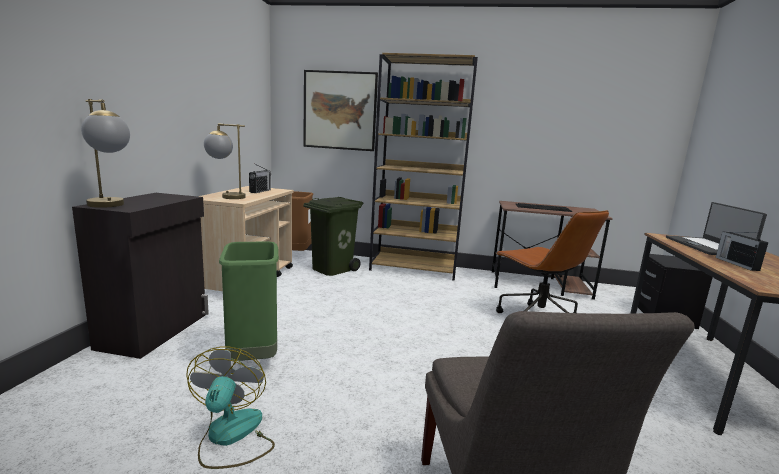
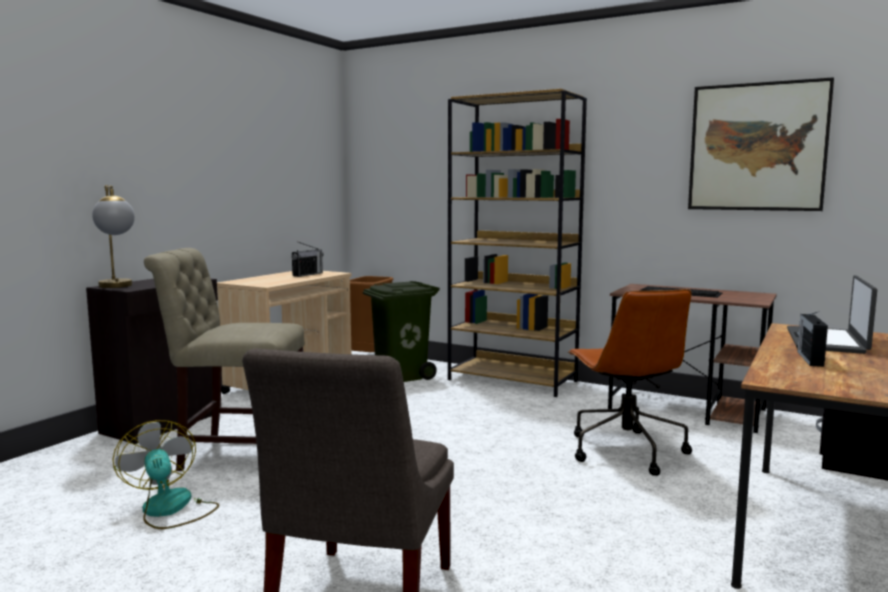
camera: 20 degrees right, 5 degrees down
(226, 196) = (259, 280): table lamp -> none
(231, 437) = (170, 510): fan -> fan turned 45 degrees counterclockwise
(252, 358) = (237, 454): green trash can -> beige chair
(340, 111) = (422, 170): picture -> picture (757, 147)

